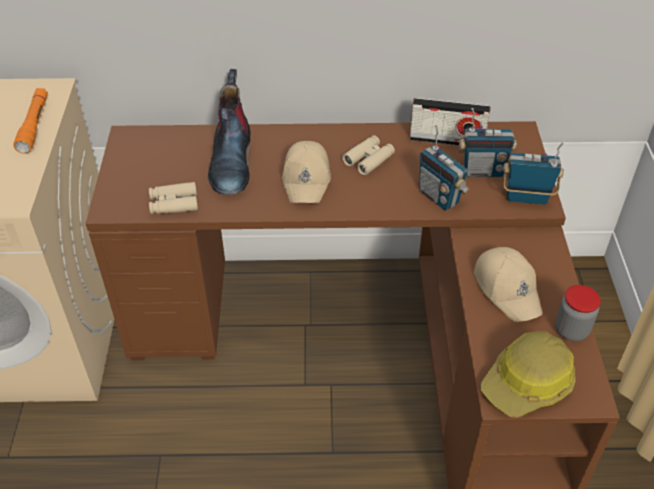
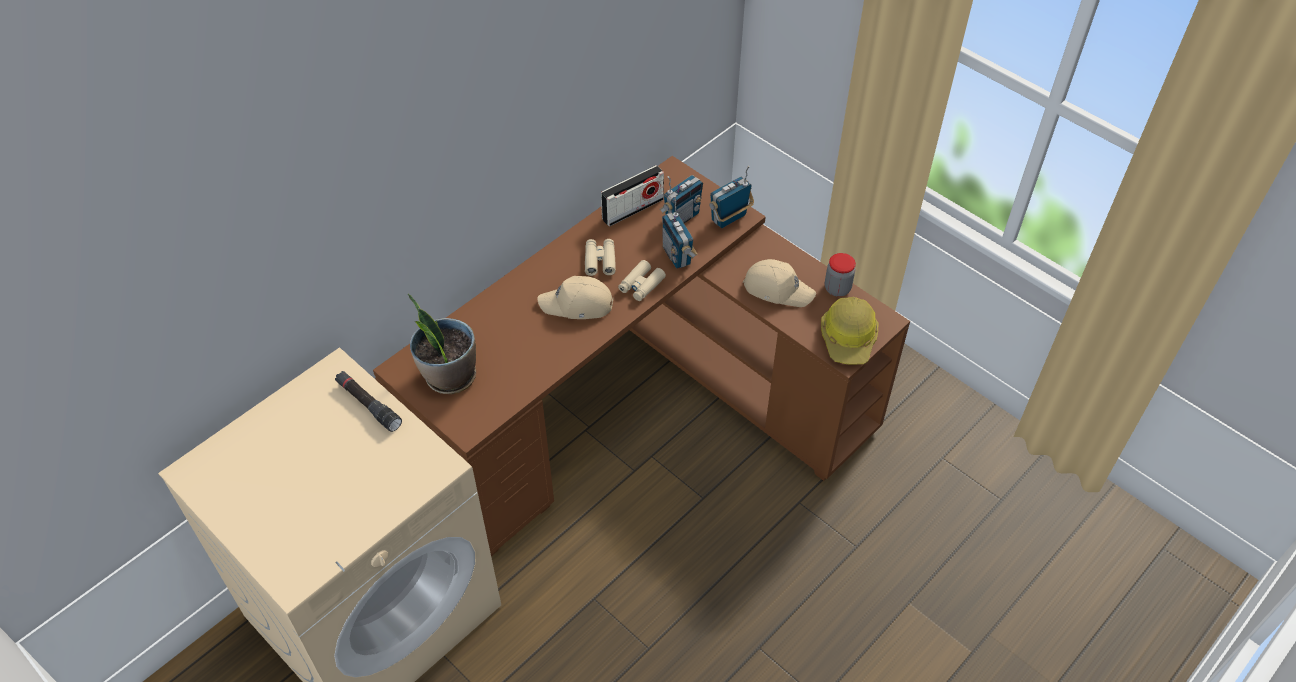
camera: 45 degrees left, 5 degrees up
(34, 125) = (368, 405): orange flashlight -> black flashlight
(150, 164) = (449, 376): none -> potted plant
(173, 203) = (509, 391): beige binoculars -> beige binoculars (641, 285)
(231, 161) = (507, 330): boot -> none
(307, 179) = (577, 305): beige cap -> beige cap turned 135 degrees clockwise
(439, 197) = (677, 256): radio -> radio turned 60 degrees clockwise

